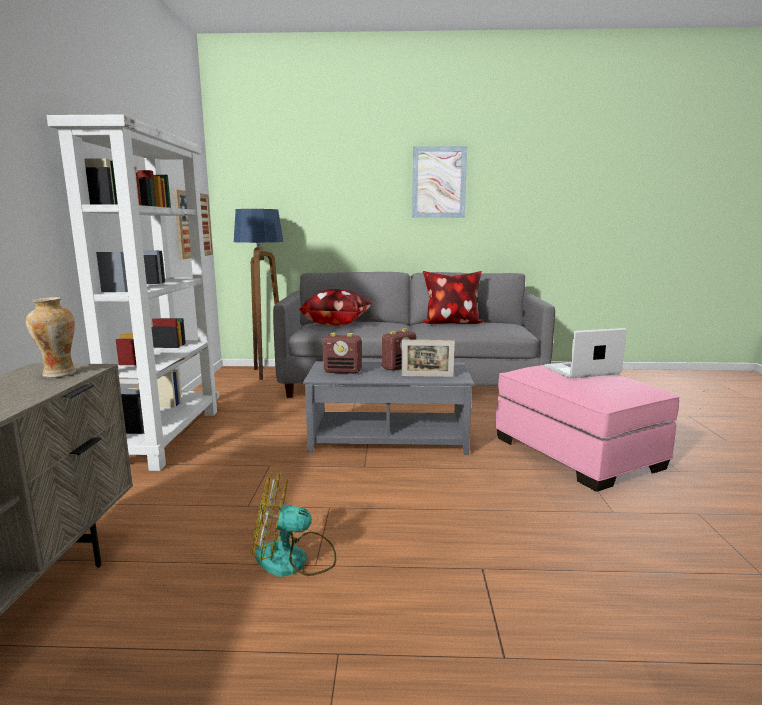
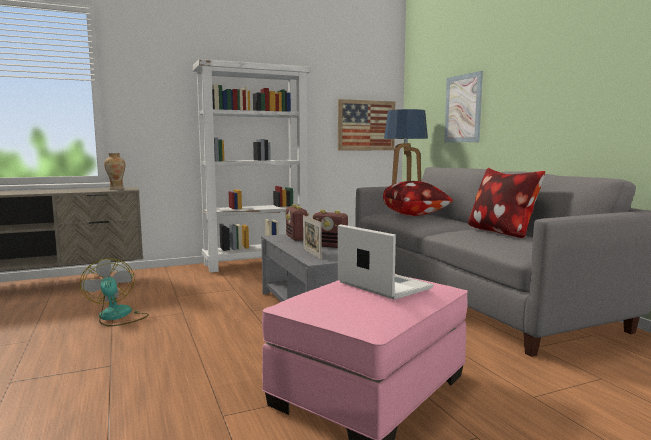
camera: 65 degrees right, 5 degrees down
(439, 182) = (561, 62): picture -> picture (463, 108)

